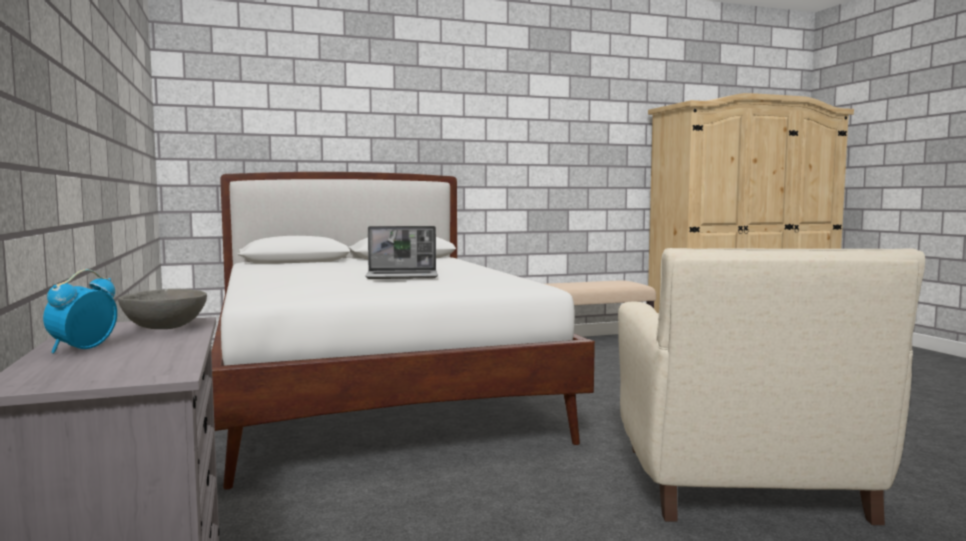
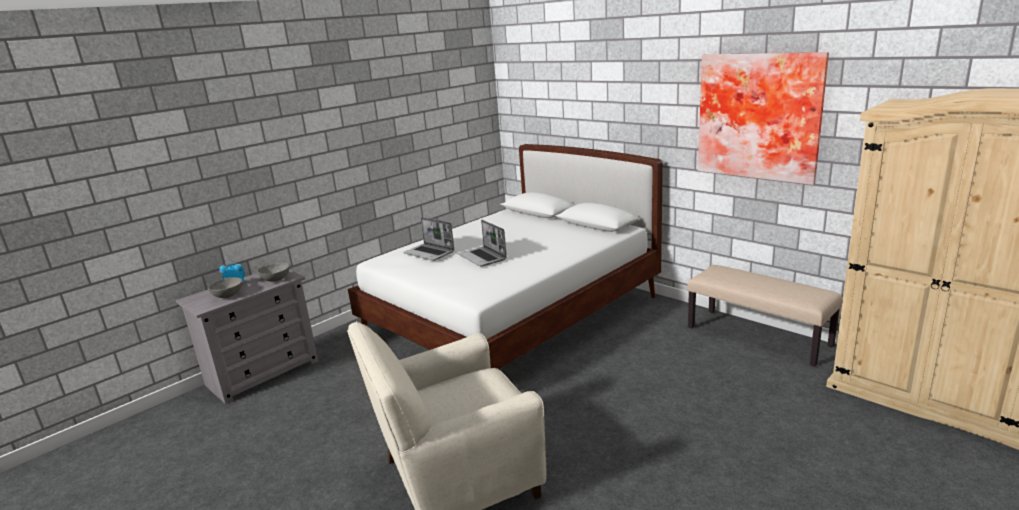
camera: 65 degrees right, 15 degrees up
(143, 355) = (228, 296): none -> grey bowl
(321, 282) = (430, 253): none -> laptop
(549, 126) = (759, 116): none -> picture

